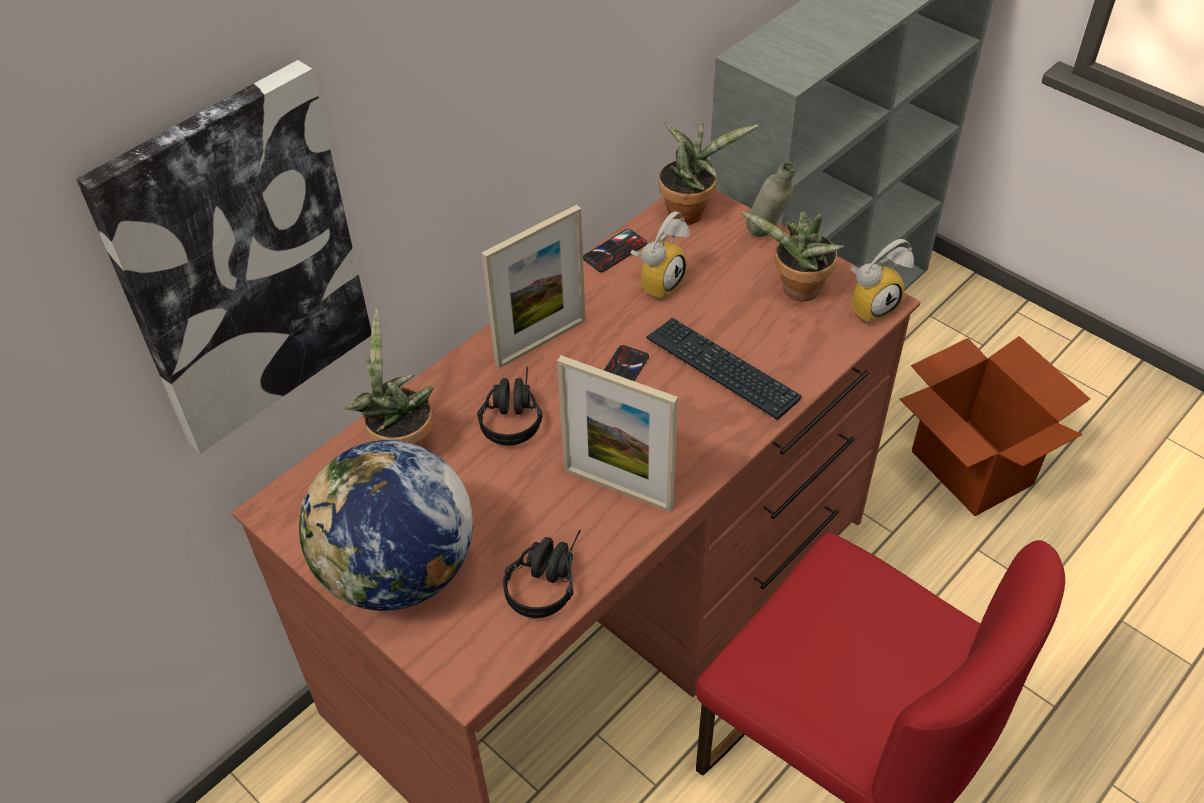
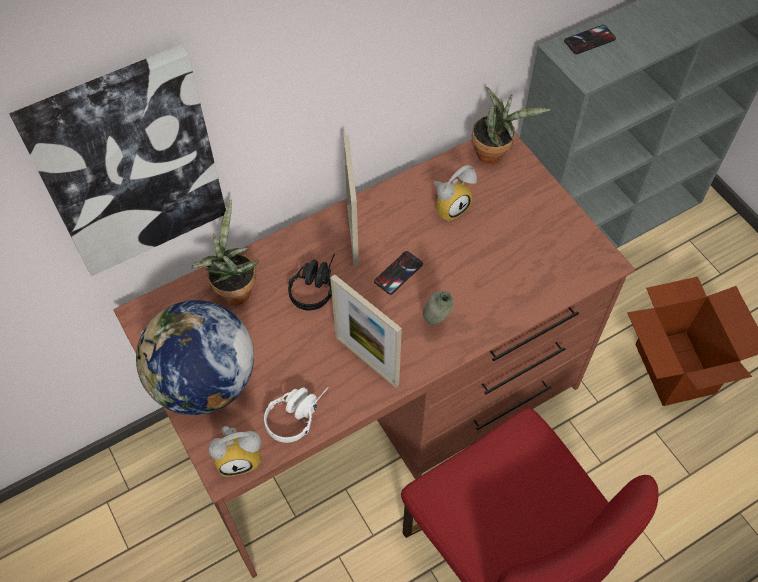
camera: 15 degrees right, 10 degrees up
(541, 342) = (352, 234): picture frame -> picture frame turned 105 degrees clockwise
(546, 578) = (297, 413): black headphones -> white headphones
(615, 251) = (428, 173): phone -> phone (589, 40)
(722, 369) = (470, 288): keyboard -> none
(767, 238) = (541, 189): grey bottle -> grey bottle (436, 326)
(796, 292) = (546, 239): potted plant -> none
(871, 305) = (597, 263): alarm clock -> alarm clock (240, 457)

